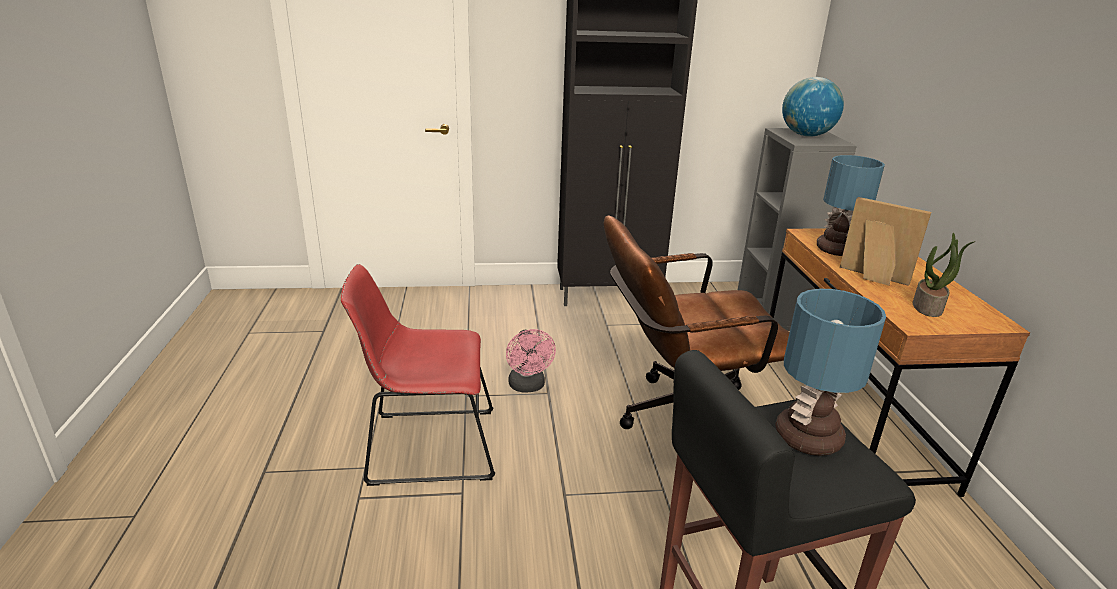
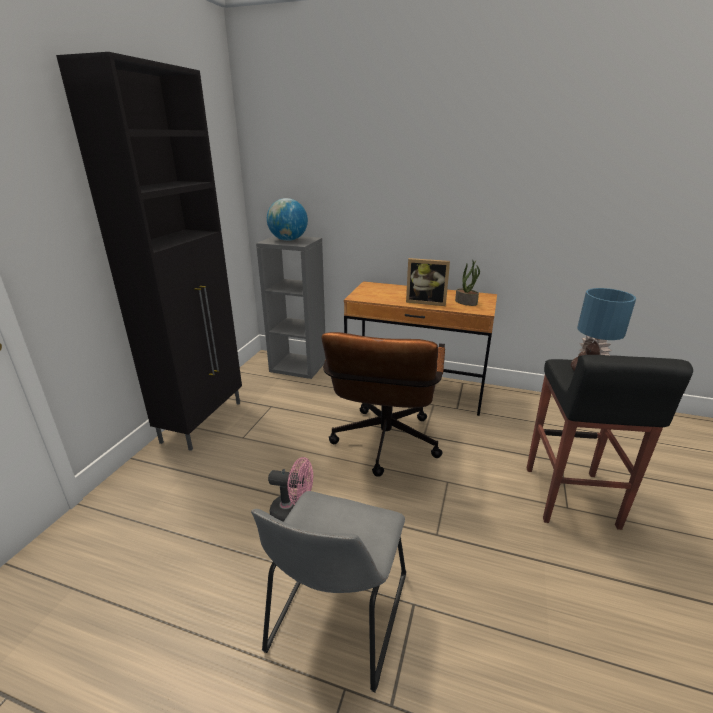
camera: 65 degrees left, 0 degrees up
(426, 446) = (336, 618): red chair -> grey chair
(838, 250) = (386, 298): table lamp -> none
(872, 277) = (426, 302): picture frame -> picture frame turned 135 degrees counterclockwise

